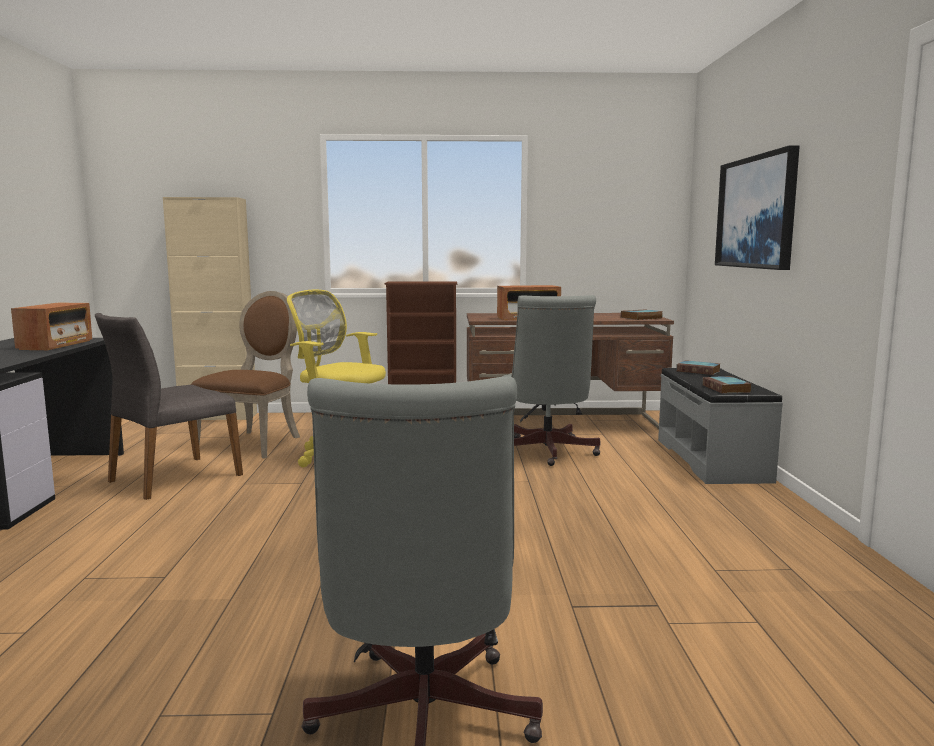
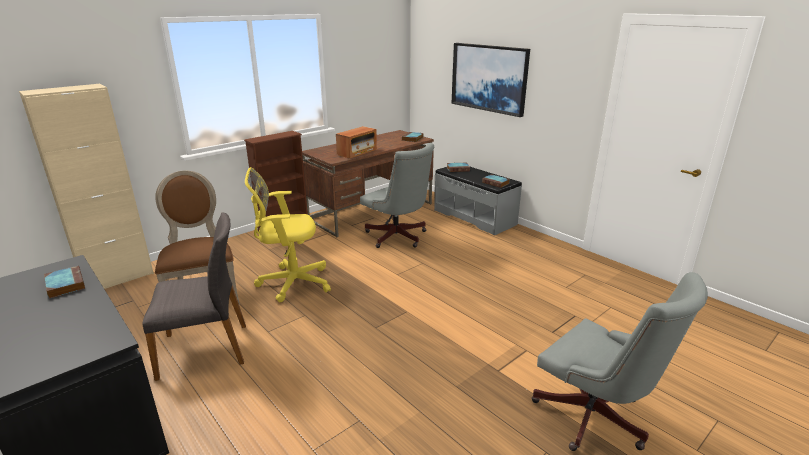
camera: 40 degrees left, 15 degrees up
(56, 345) = (65, 284): radio -> book
(173, 478) = (205, 349): grey chair -> grey chair turned 105 degrees counterclockwise

